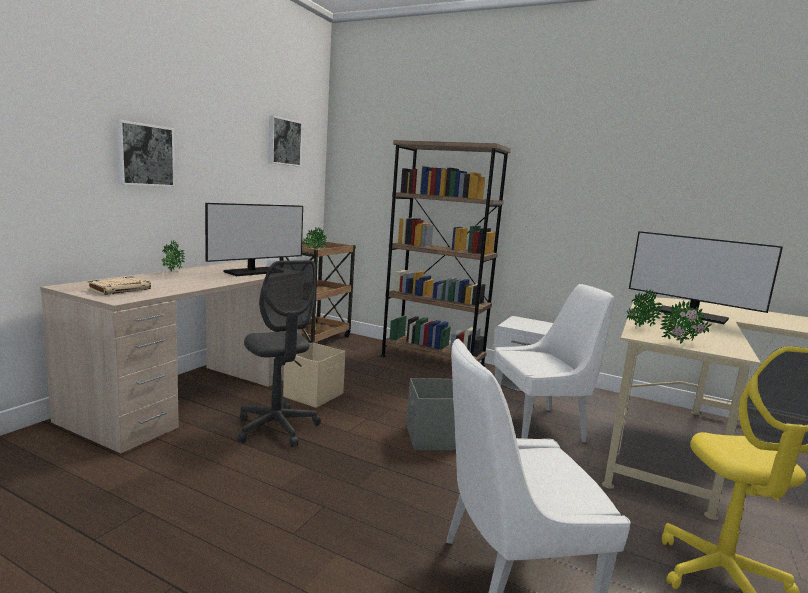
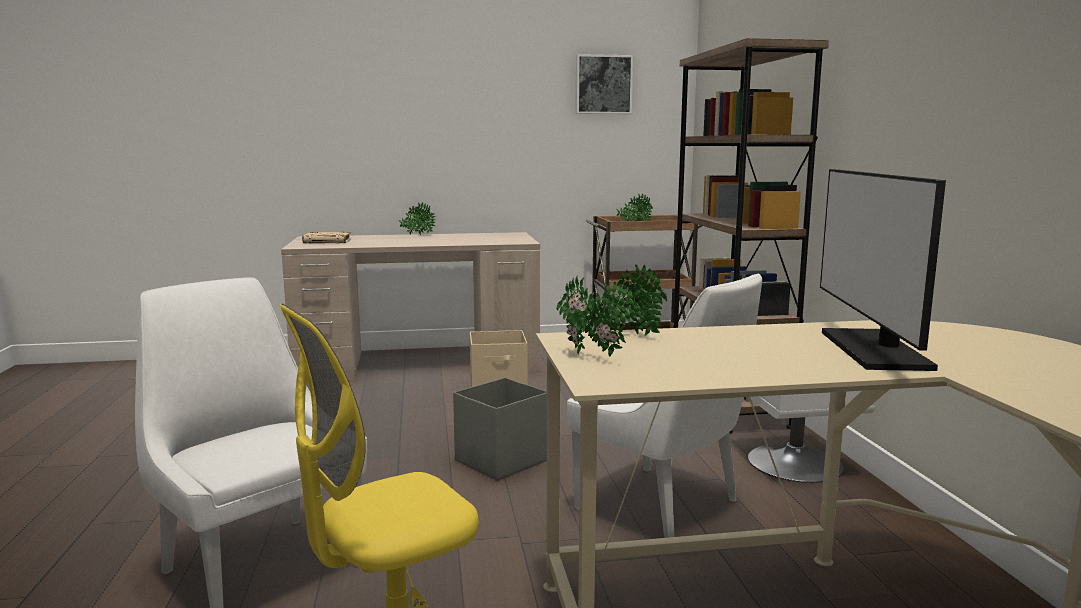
camera: 55 degrees right, 0 degrees up
(144, 155) = (402, 118): picture -> none
(254, 272) = (486, 240): monitor -> none
(277, 428) = (406, 403): grey office chair -> none

